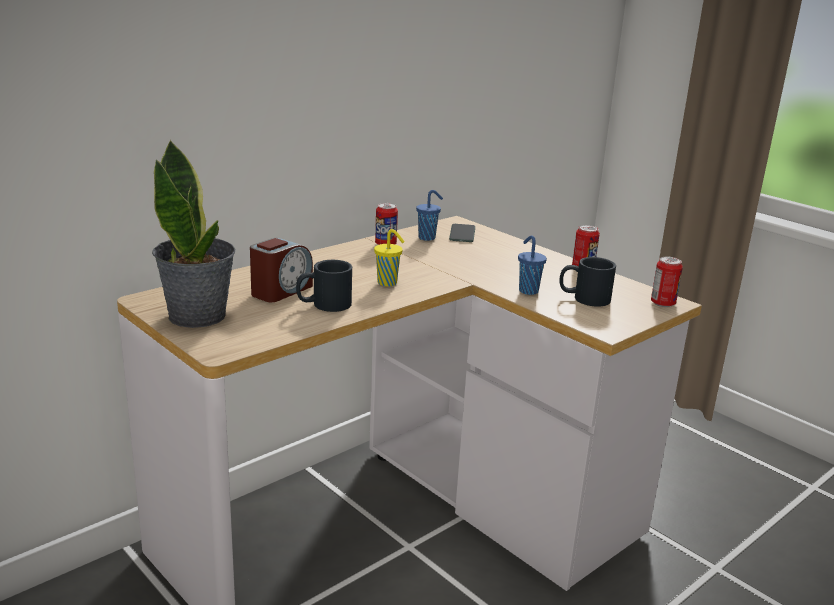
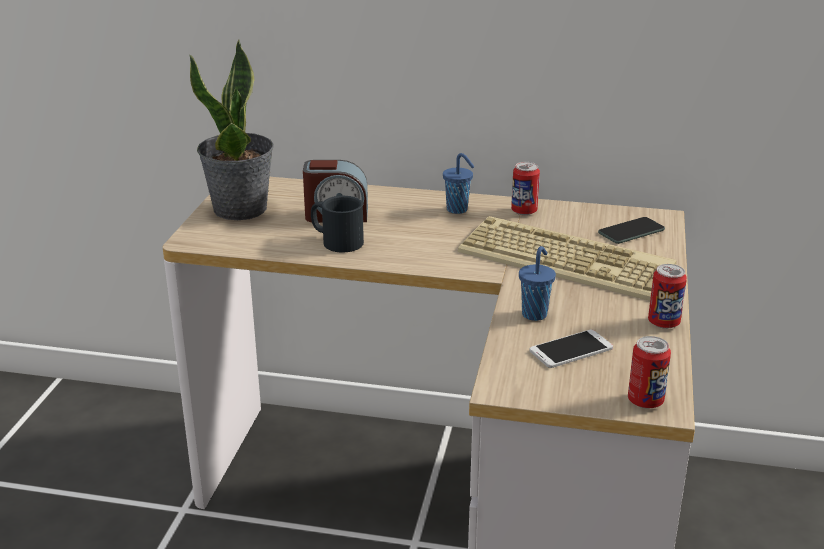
camera: 55 degrees right, 5 degrees up
(388, 283) = (430, 247): yellow cup -> none
(428, 238) = (583, 221): blue cup -> blue cup (458, 210)
(471, 259) = (568, 259): none -> keyboard
(584, 298) = (571, 349): black mug -> phone

